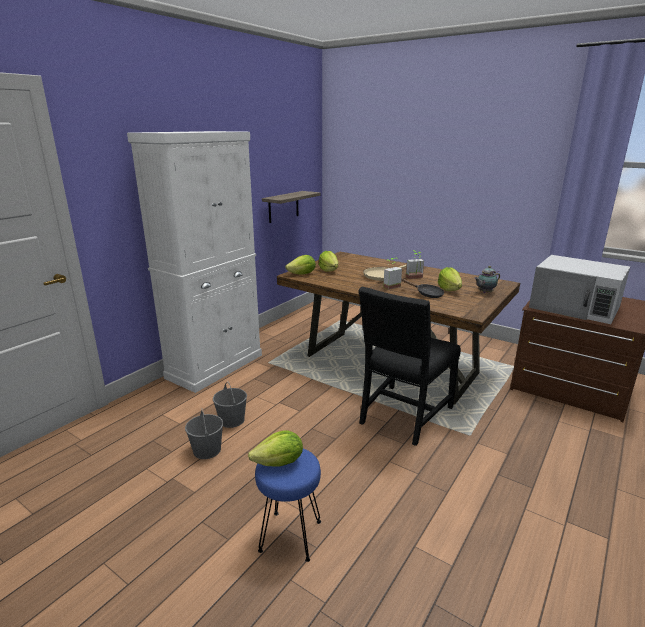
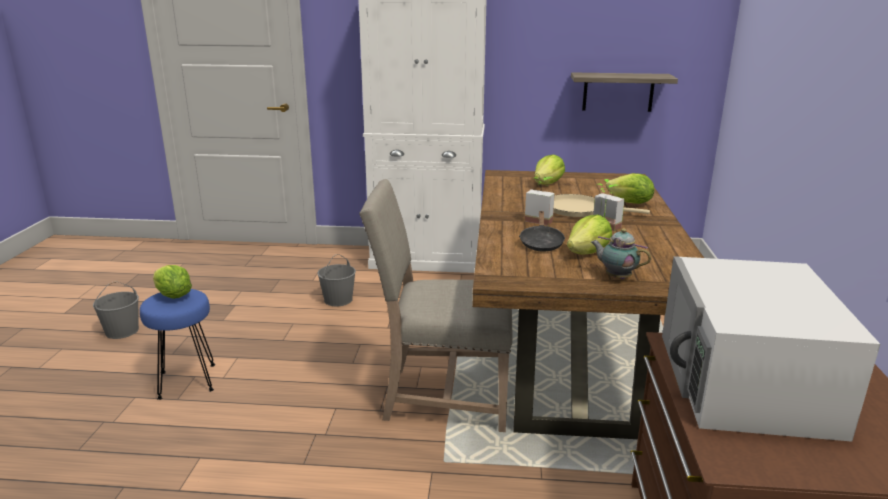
camera: 60 degrees right, 0 degrees up
(206, 449) = (283, 305): grey bucket -> grey bucket (122, 330)
(302, 274) = (509, 177): lettuce -> lettuce (630, 203)
(403, 415) = (442, 396): black chair -> beige chair

